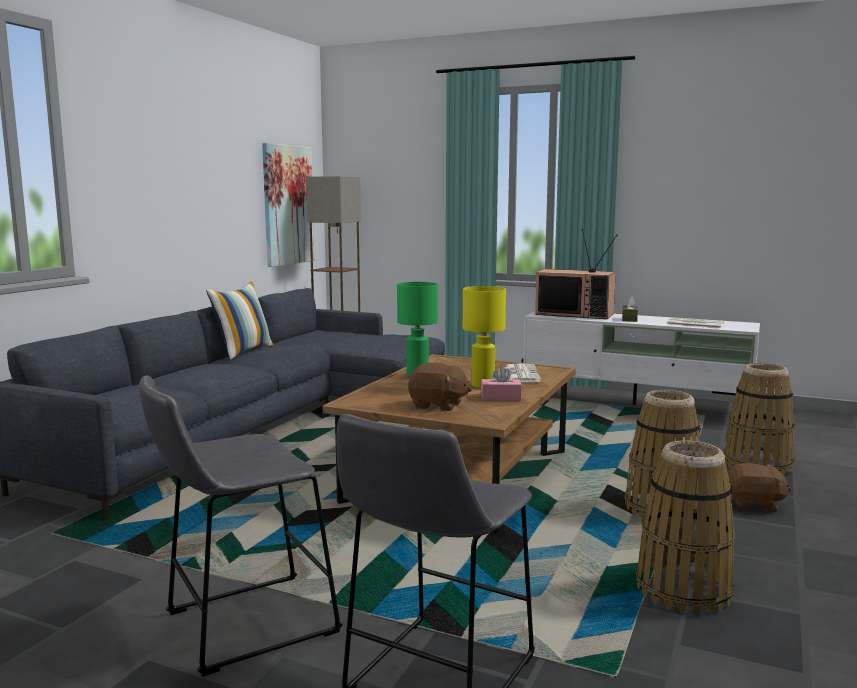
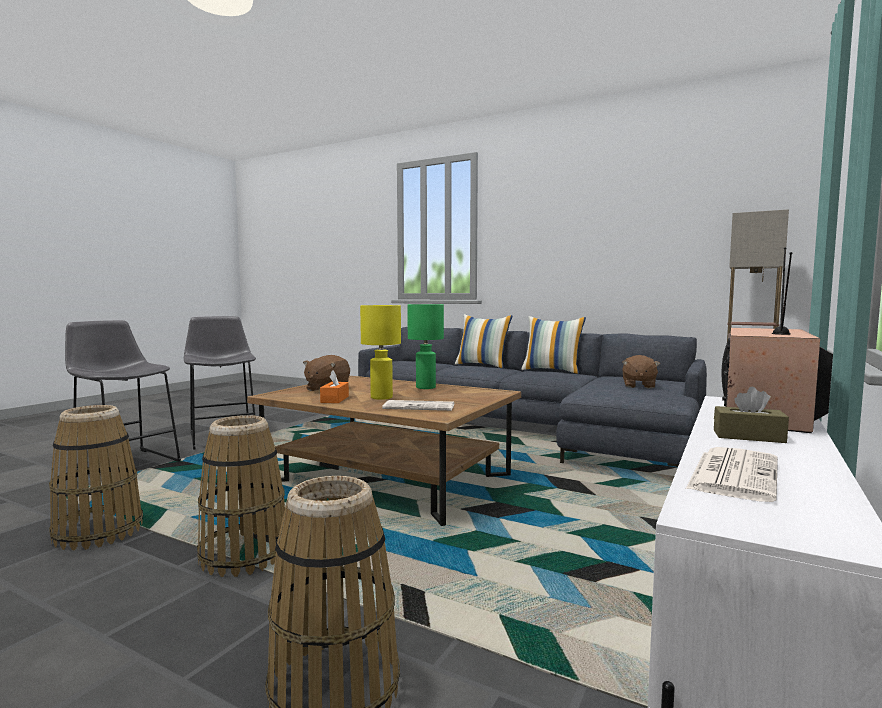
camera: 95 degrees right, 5 degrees down
(176, 370) = (482, 365): none -> pillow
(288, 205) = (729, 252): picture -> none
(501, 398) = (335, 399): pink tissue box -> orange tissue box
(754, 505) = (194, 623): brown plush toy -> brown plush toy (638, 386)

